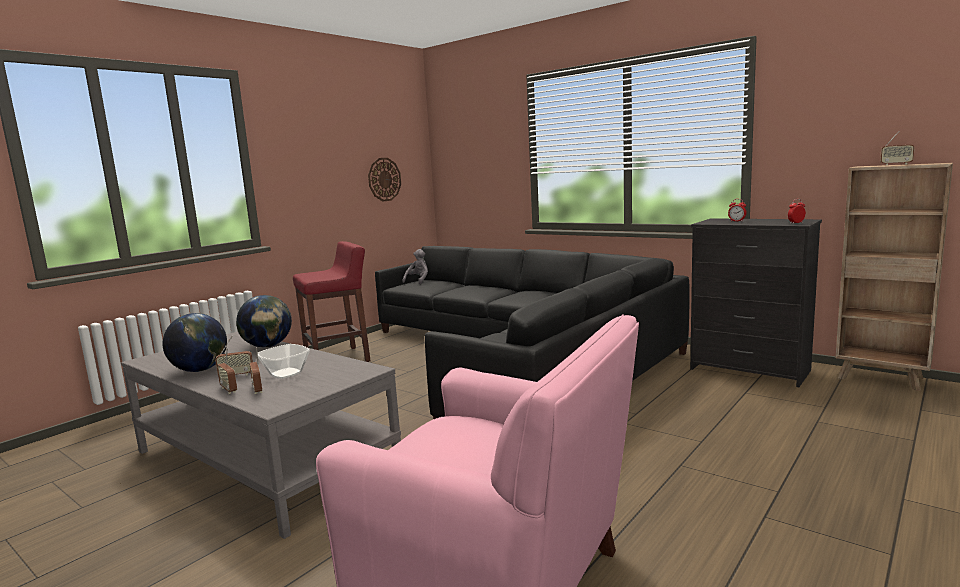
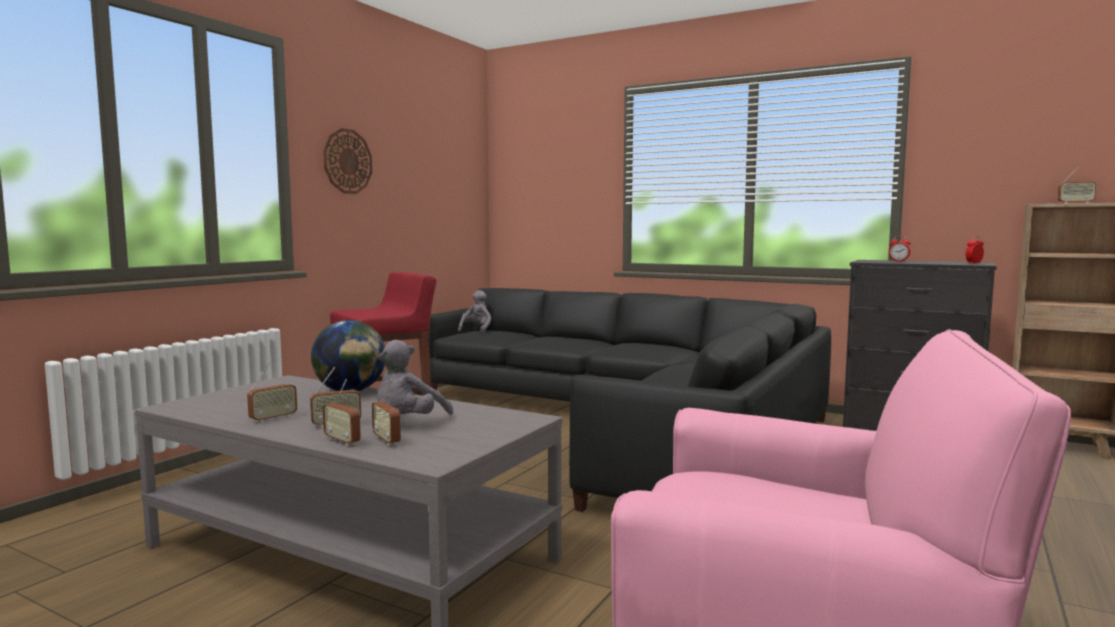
camera: 10 degrees left, 5 degrees down
(200, 370) = (273, 418): globe -> radio
(285, 373) = (409, 422): bowl -> grey plush toy
(384, 179) = (438, 201): wall clock -> wall clock (347, 161)

